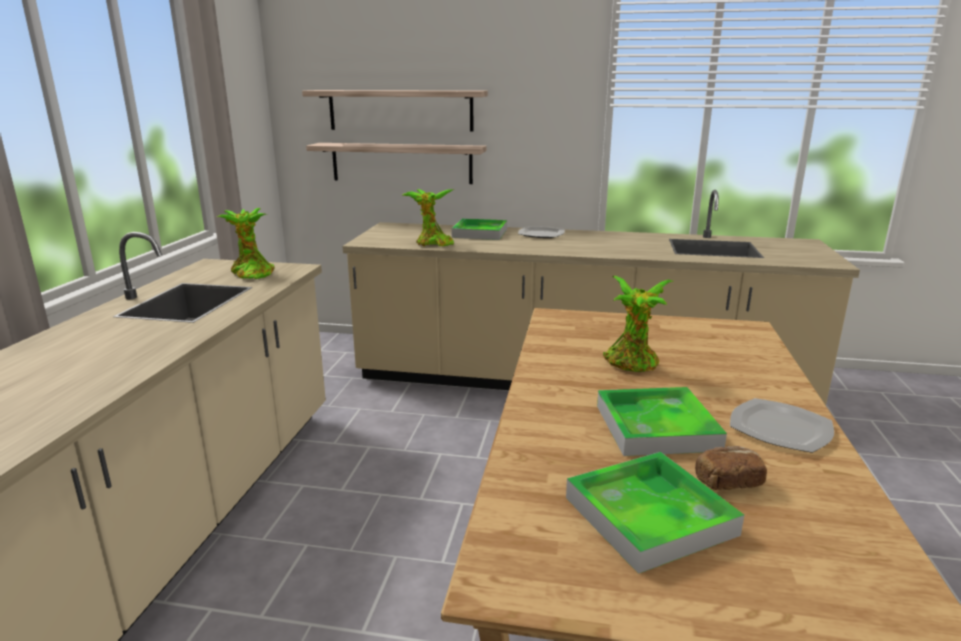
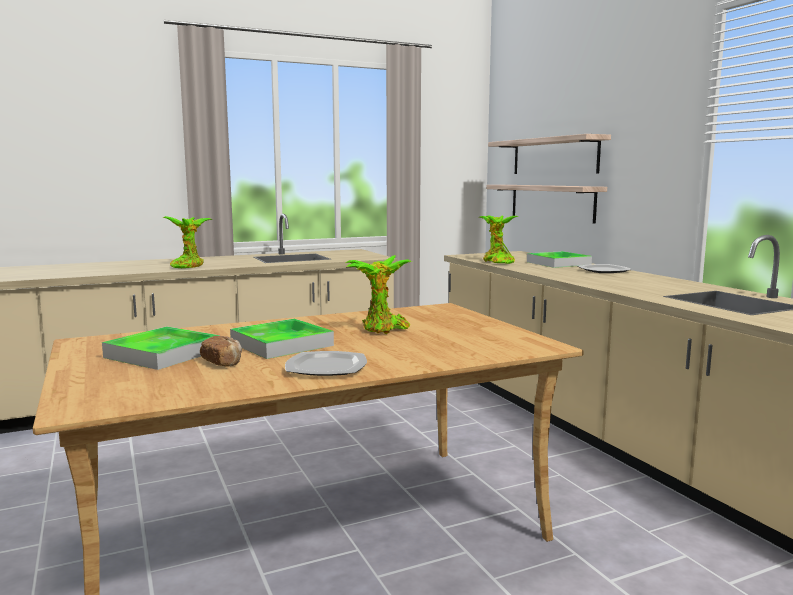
camera: 55 degrees right, 10 degrees down
(251, 273) = (353, 255): potted plant -> potted plant (188, 266)

